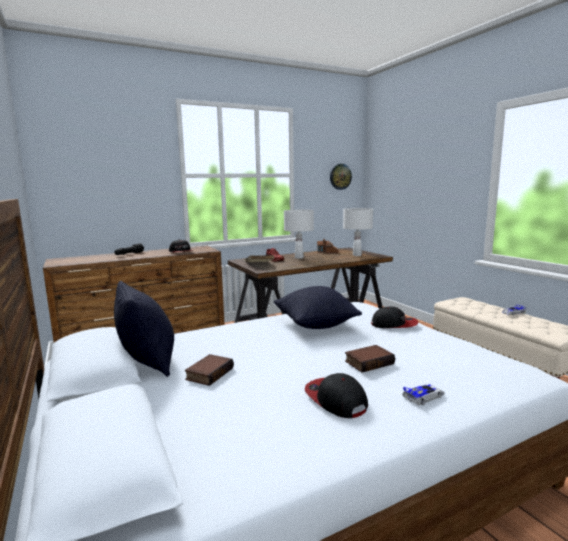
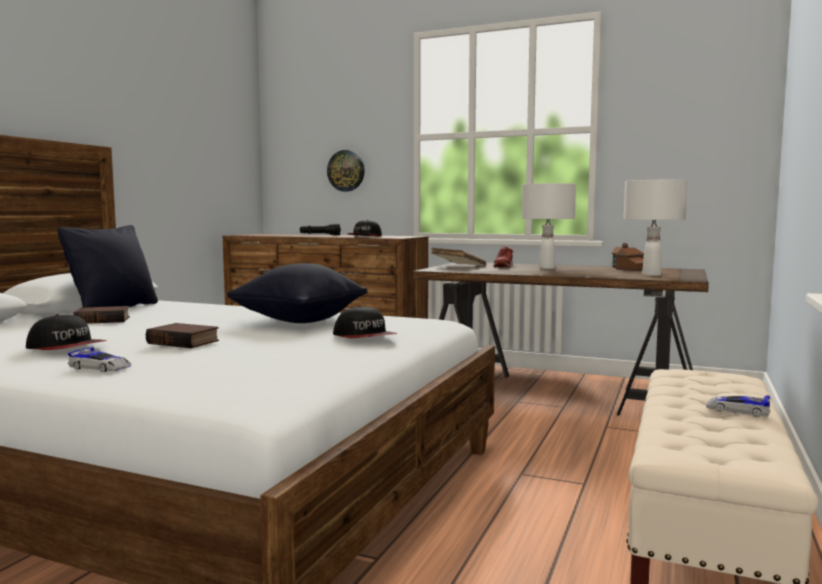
camera: 50 degrees right, 5 degrees down
(335, 399) = (66, 348): cap -> cap turned 105 degrees clockwise
(340, 176) = (708, 127): wall clock -> wall clock (346, 171)

